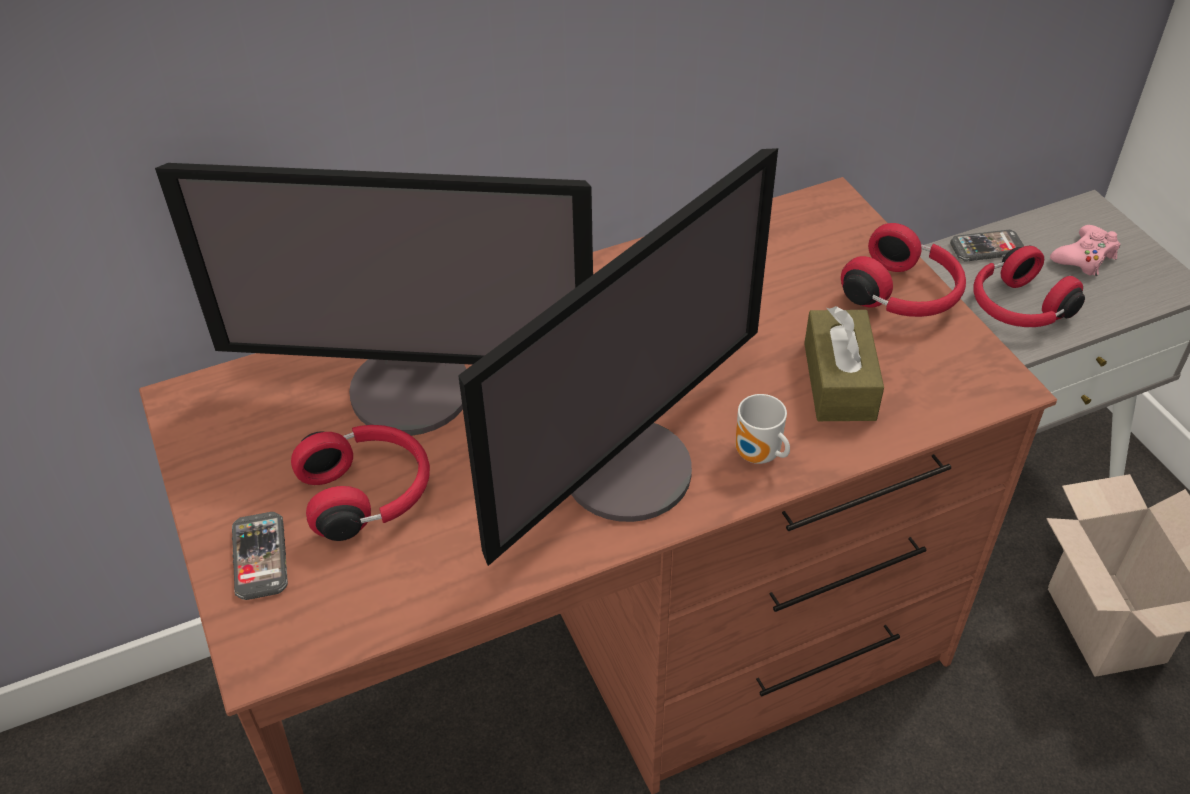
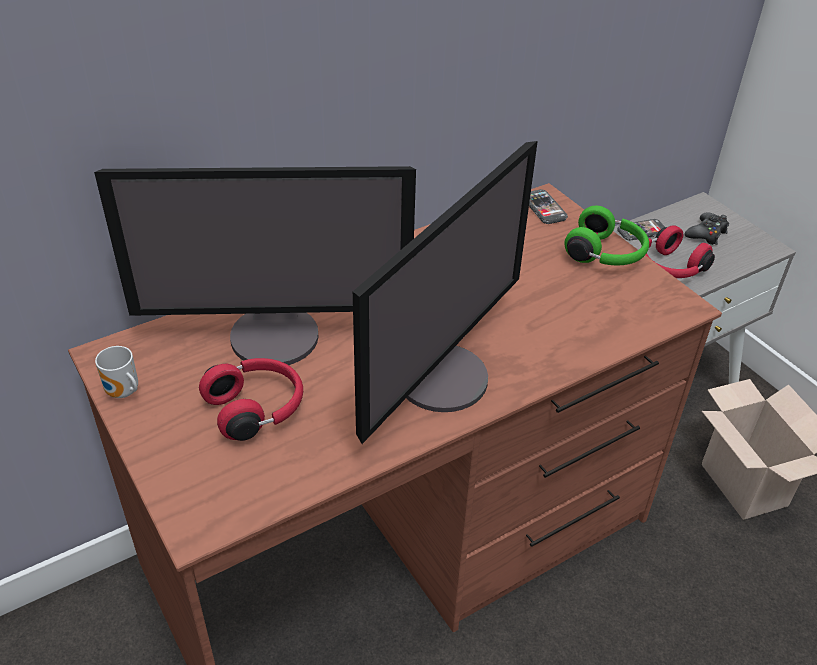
camera: 10 degrees left, 5 degrees down
(260, 557) = (183, 458): phone -> phone (544, 208)
(758, 457) = (531, 363): mug -> mug (123, 393)
(839, 381) = (575, 311): brown tissue box -> none
(903, 295) = (606, 254): red headphones -> green headphones
(1085, 258) = (706, 234): pink game controller -> black game controller

